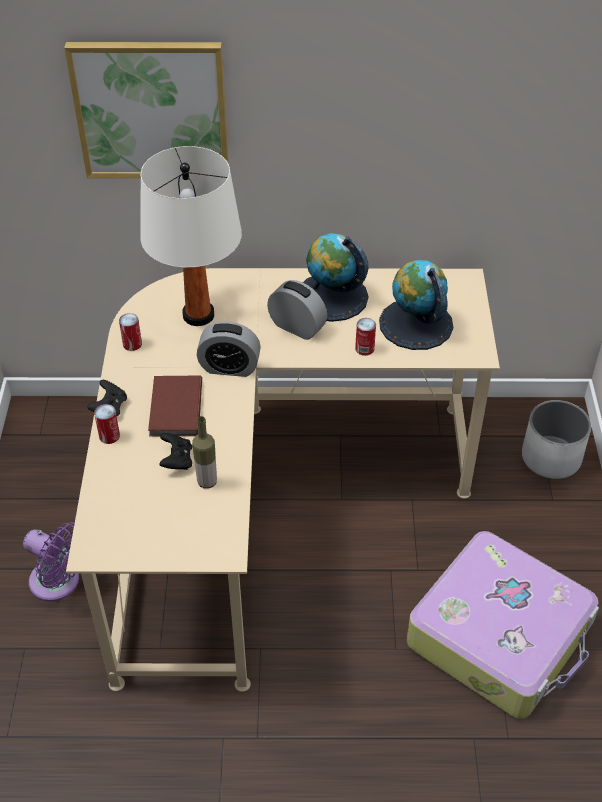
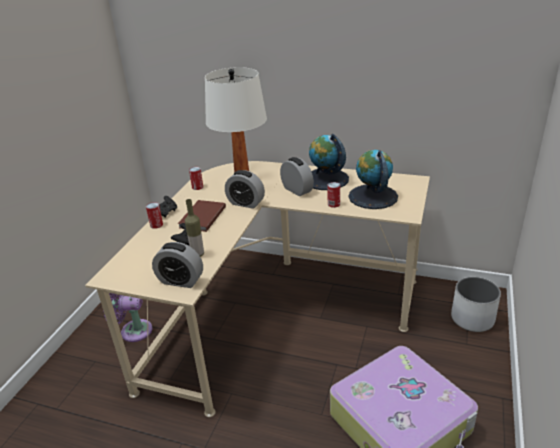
camera: 20 degrees right, 15 degrees down
(59, 583) = (133, 331): purple fan -> purple fan turned 135 degrees clockwise
(151, 110) = (229, 53): picture -> none
(208, 535) = (180, 281): none -> alarm clock

